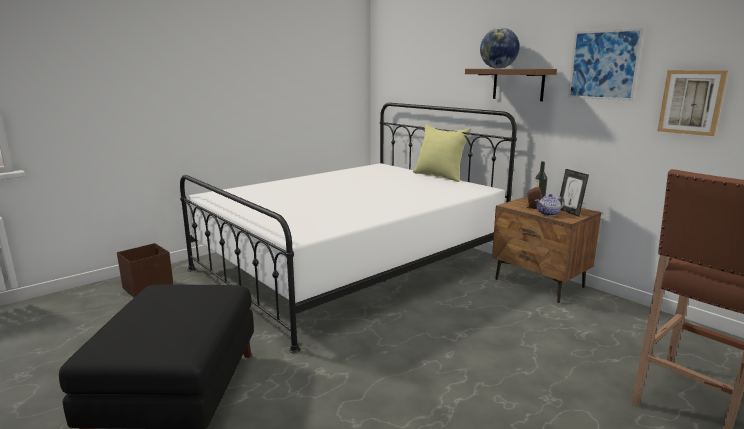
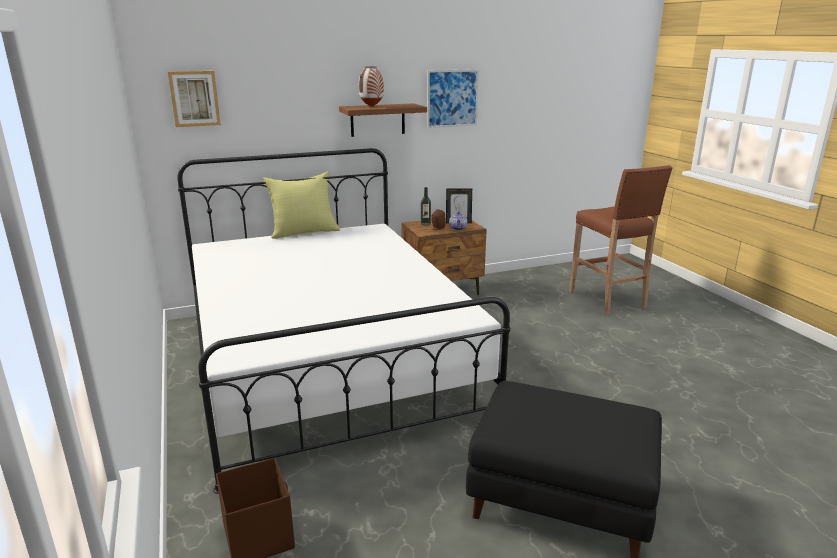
camera: 70 degrees left, 5 degrees up
(497, 68) = (371, 107): globe -> vase
(691, 102) = (511, 122): picture -> picture (194, 98)

